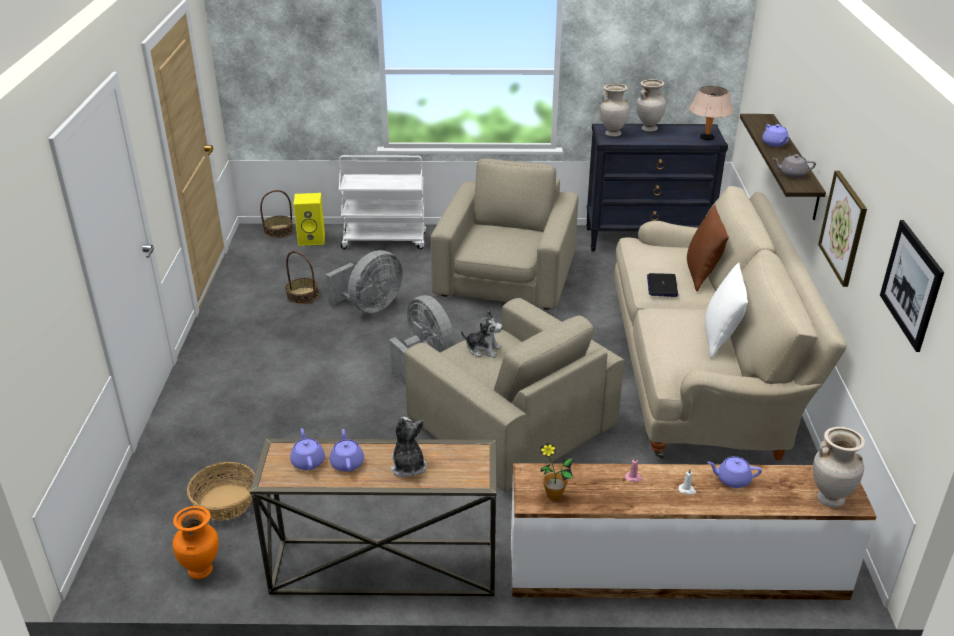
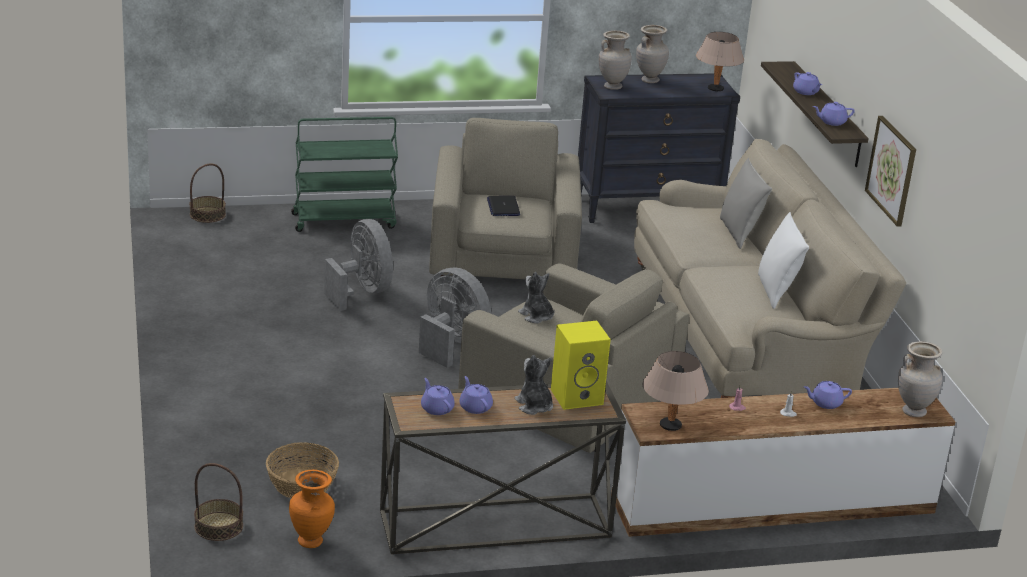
camera: 15 degrees left, 5 degrees down
(302, 295) = (276, 284): basket -> basket (218, 526)
(312, 239) = (254, 222): yellow speaker -> yellow speaker (577, 396)
(370, 306) = (362, 292): grey fan -> grey fan turned 60 degrees counterclockwise
(385, 240) = (344, 220): white cart -> green cart
(483, 349) = (536, 316): plush toy -> plush toy turned 135 degrees counterclockwise
(554, 495) = (670, 426): potted plant -> beige table lamp
(662, 286) = (703, 245): laptop -> laptop (503, 207)
(702, 275) = (739, 233): brown pillow -> grey pillow
(791, 174) = (831, 122): grey teapot -> purple teapot
(911, 284) = (966, 211): picture -> none

